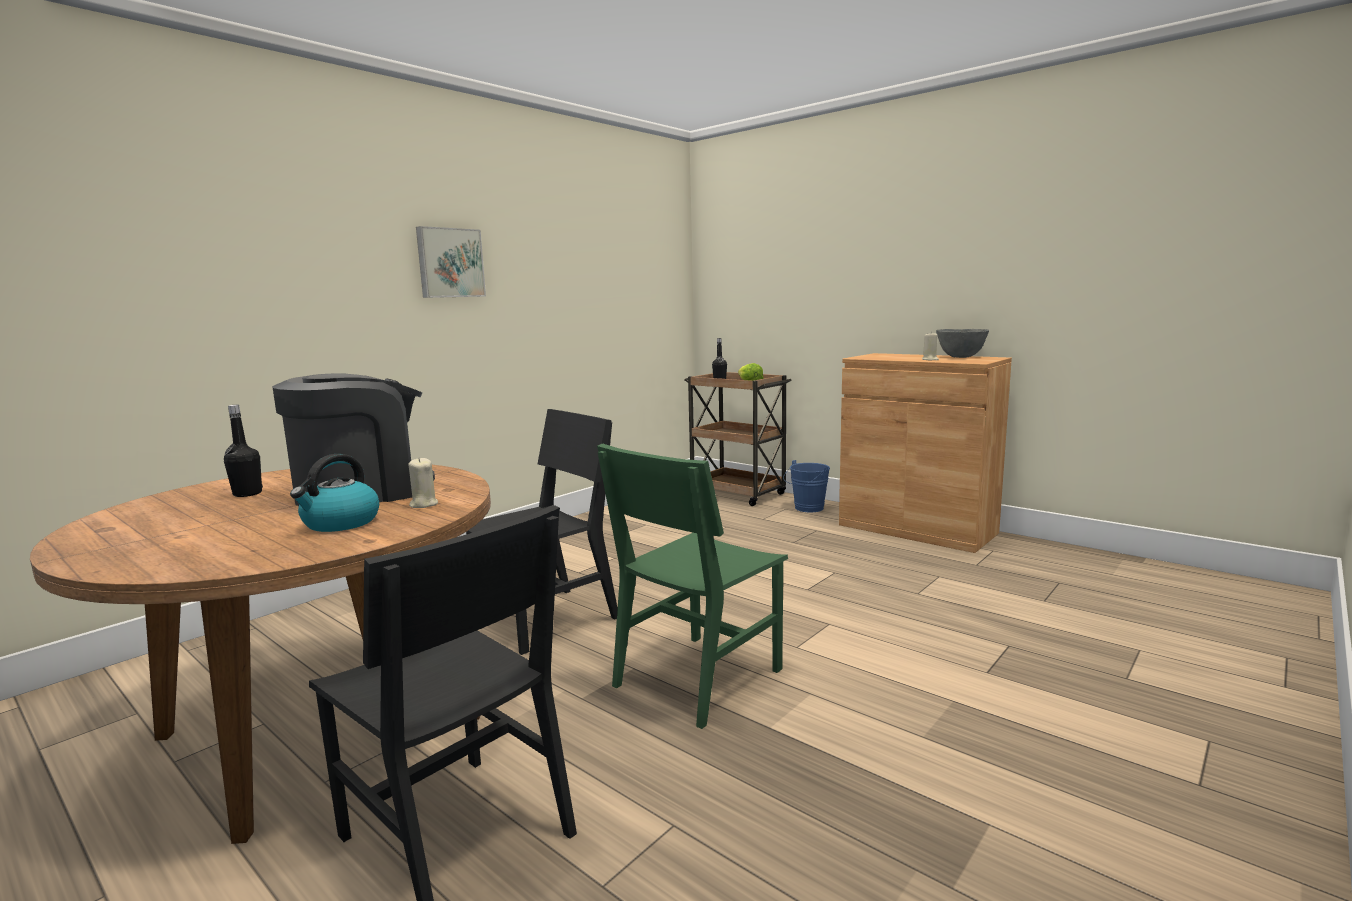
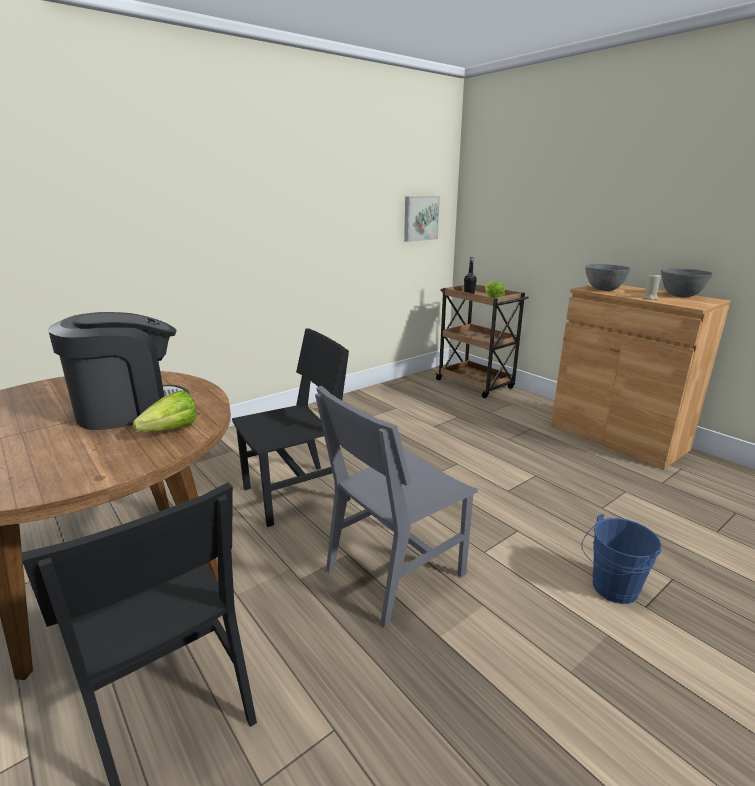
camera: 10 degrees right, 10 degrees up
(247, 494) = (51, 400): black bottle -> none
(340, 523) = (92, 449): kettle -> none
(423, 504) = (166, 432): beige candle -> lettuce
(450, 263) = (244, 194): picture -> picture (420, 218)
(698, 677) = (395, 572): green chair -> grey chair
(806, 509) = (528, 405): blue bucket -> blue bucket (611, 589)
(879, 357) = (604, 290): none -> grey bowl

